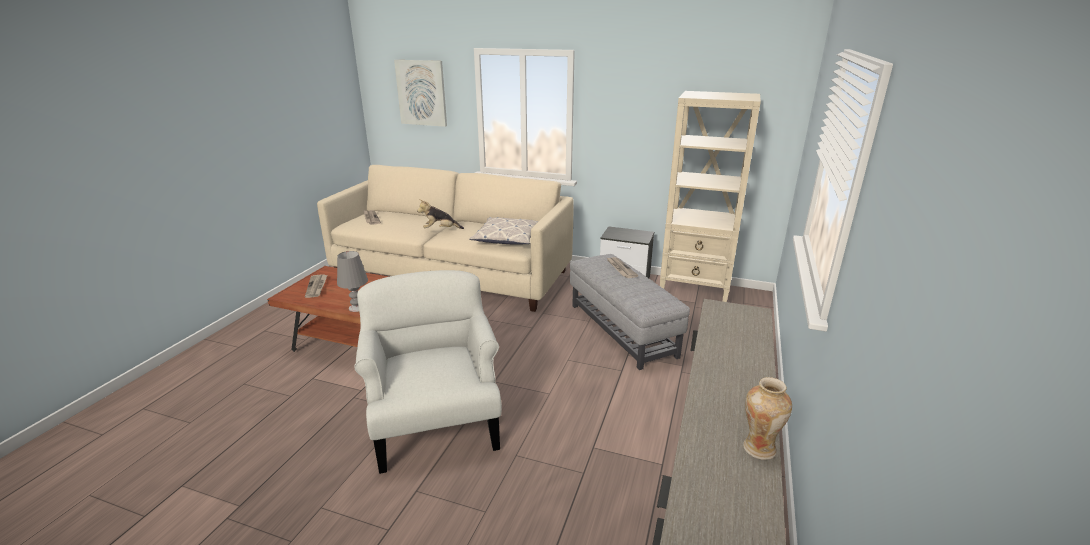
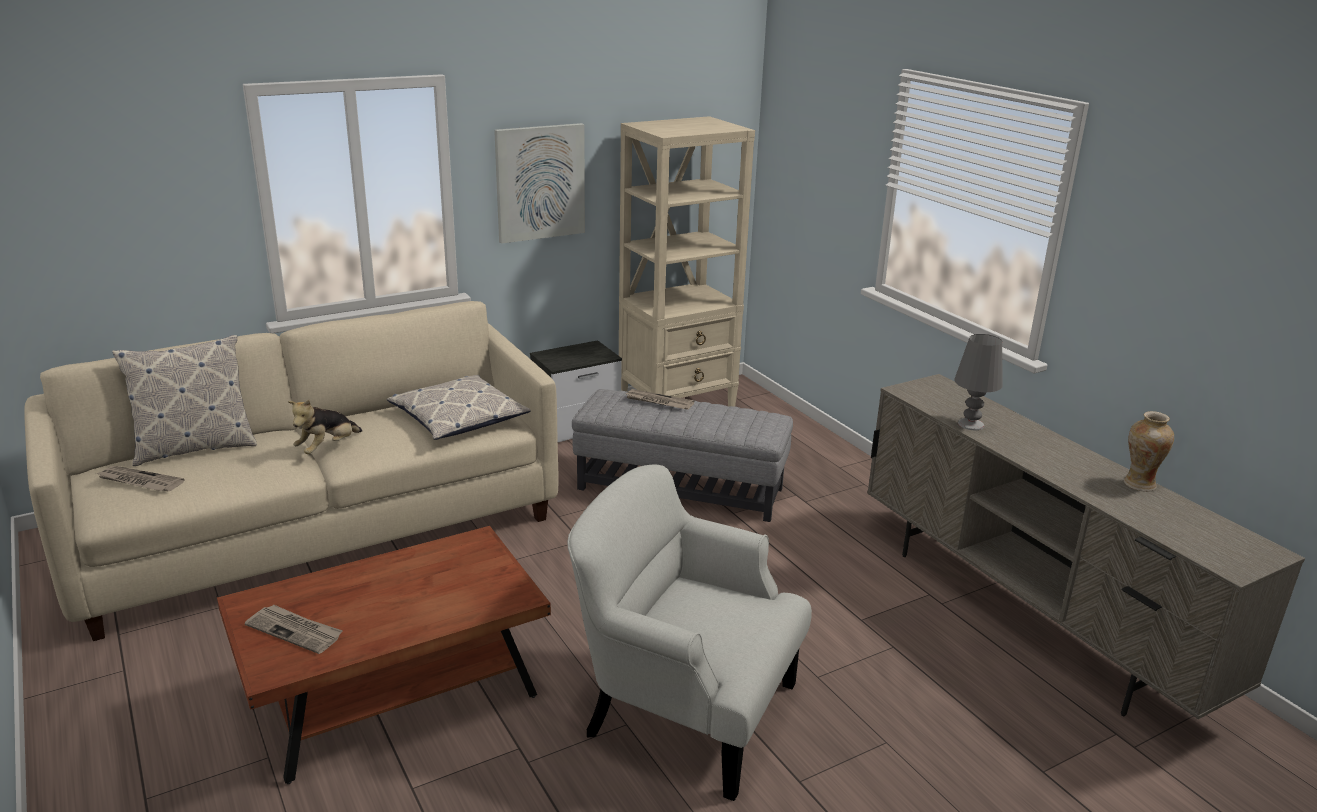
camera: 50 degrees left, 0 degrees up
(357, 307) = (443, 617): grey table lamp -> grey table lamp (971, 424)
(407, 214) = (195, 448): none -> pillow
(421, 93) = (117, 188): picture -> picture (540, 182)

